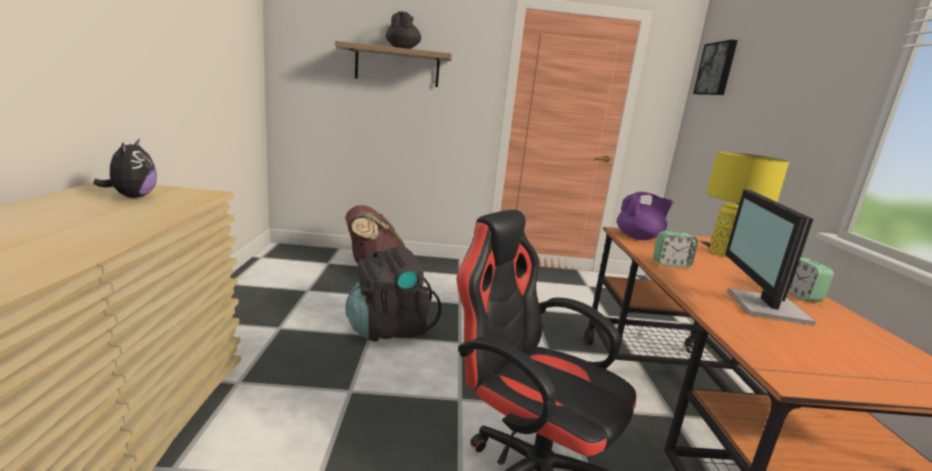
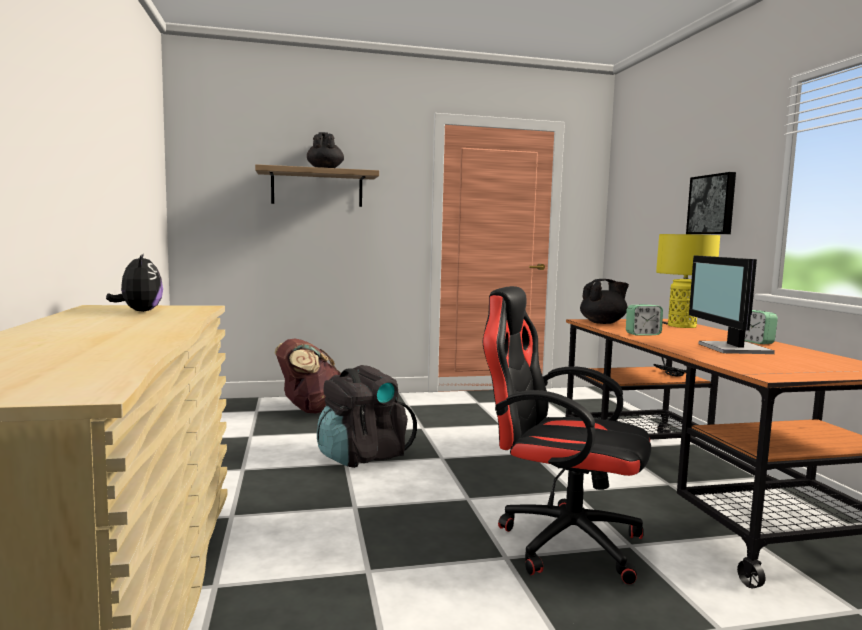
camera: 10 degrees left, 10 degrees down
(639, 238) = (603, 323): purple teapot -> black teapot
(716, 69) = (633, 170): picture -> picture (712, 204)

